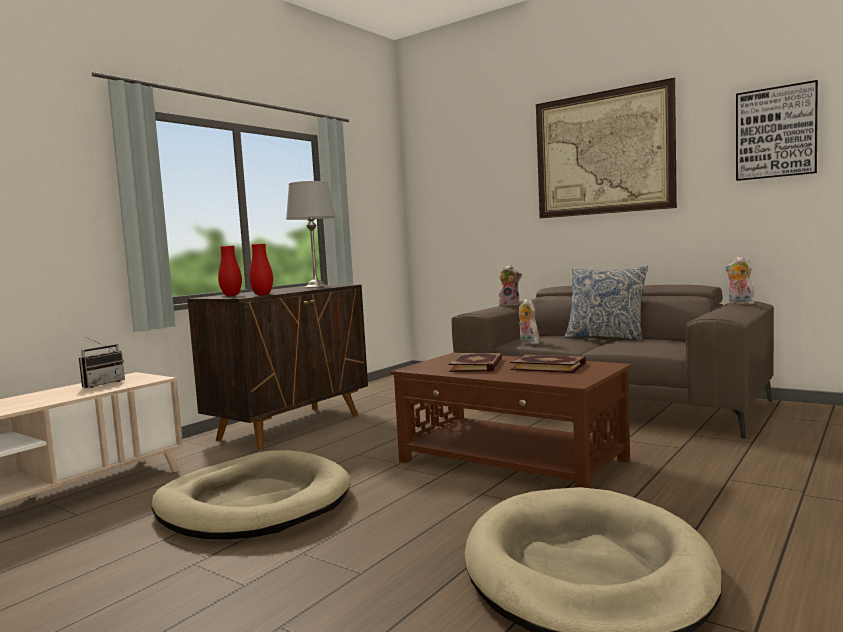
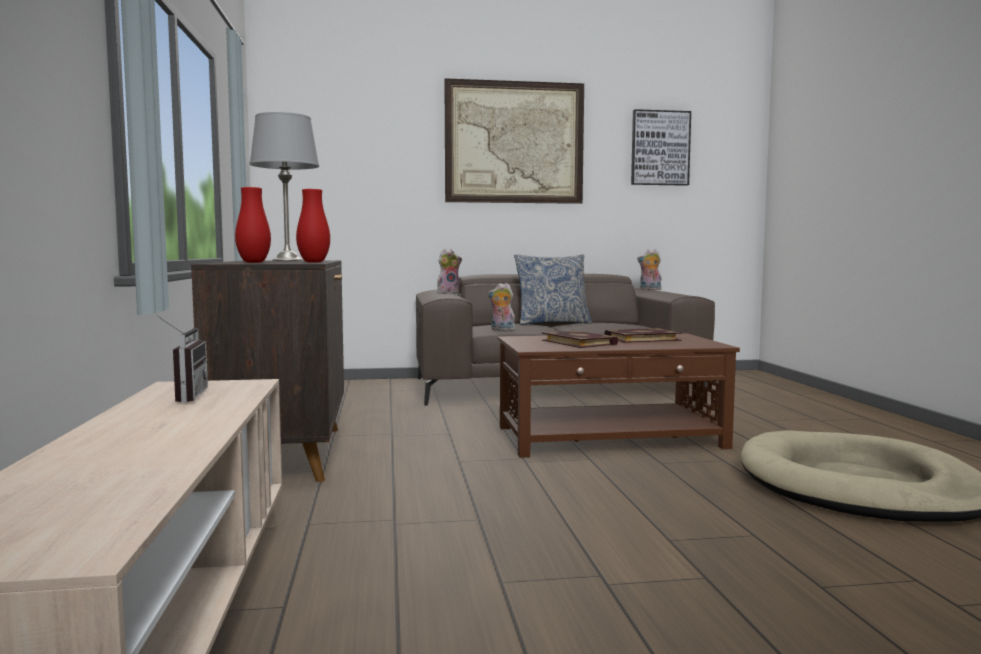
camera: 45 degrees left, 0 degrees up
(253, 503) = (490, 524): beige dog bed -> none

